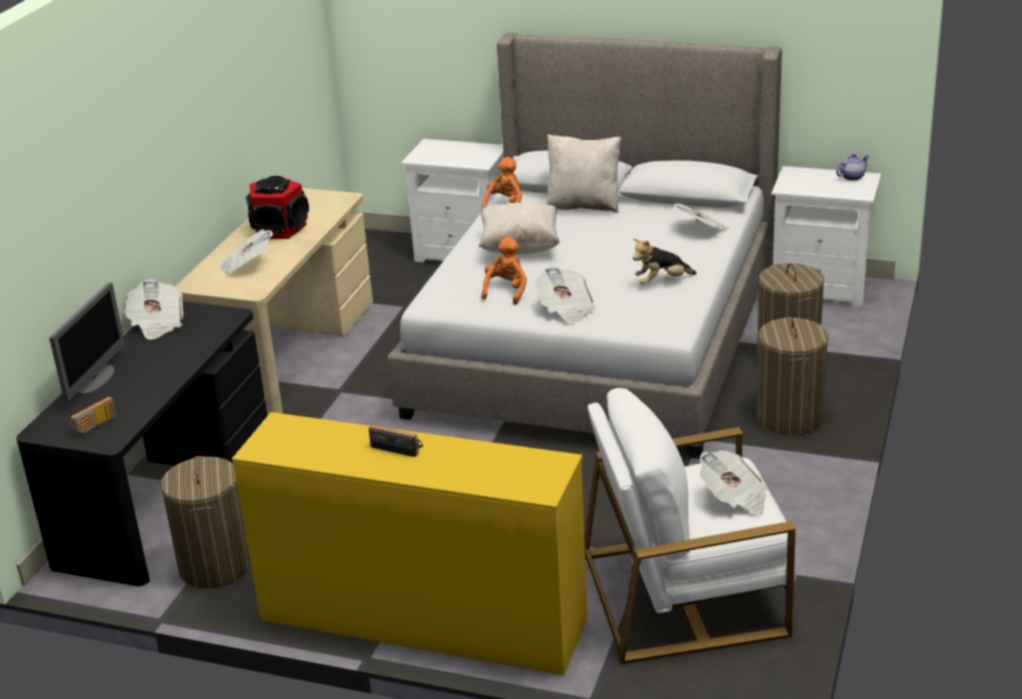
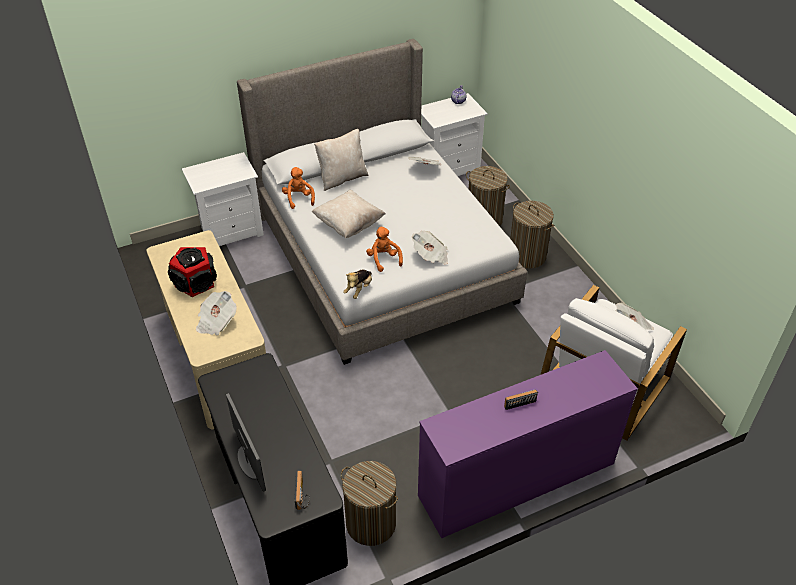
camera: 45 degrees left, 15 degrees up
(157, 324) = (224, 397): newspaper -> none
(422, 620) = (516, 480): yellow dresser -> purple dresser
(662, 282) = (452, 213): plush toy -> plush toy (359, 289)

